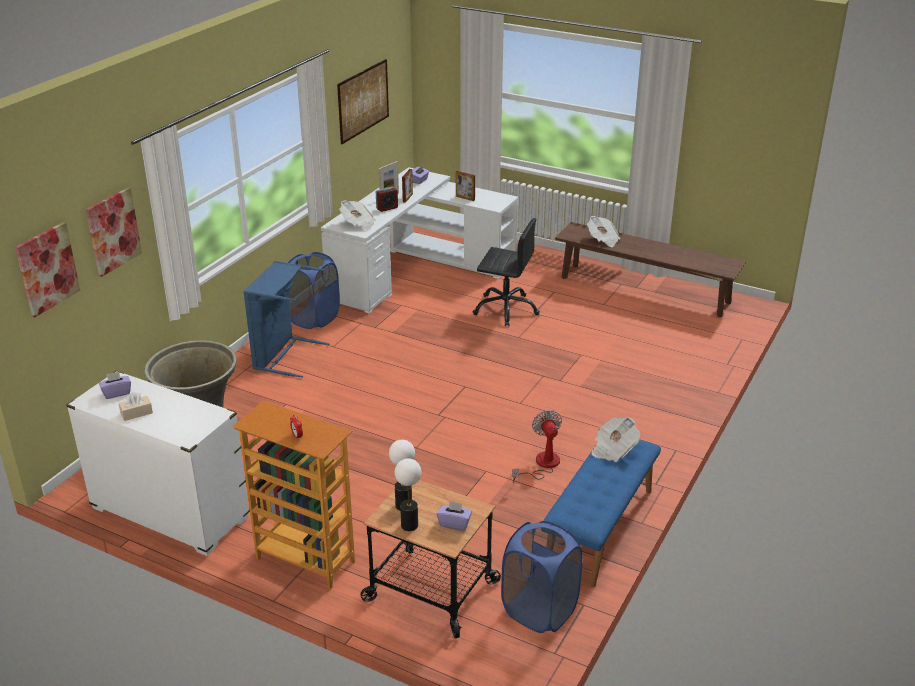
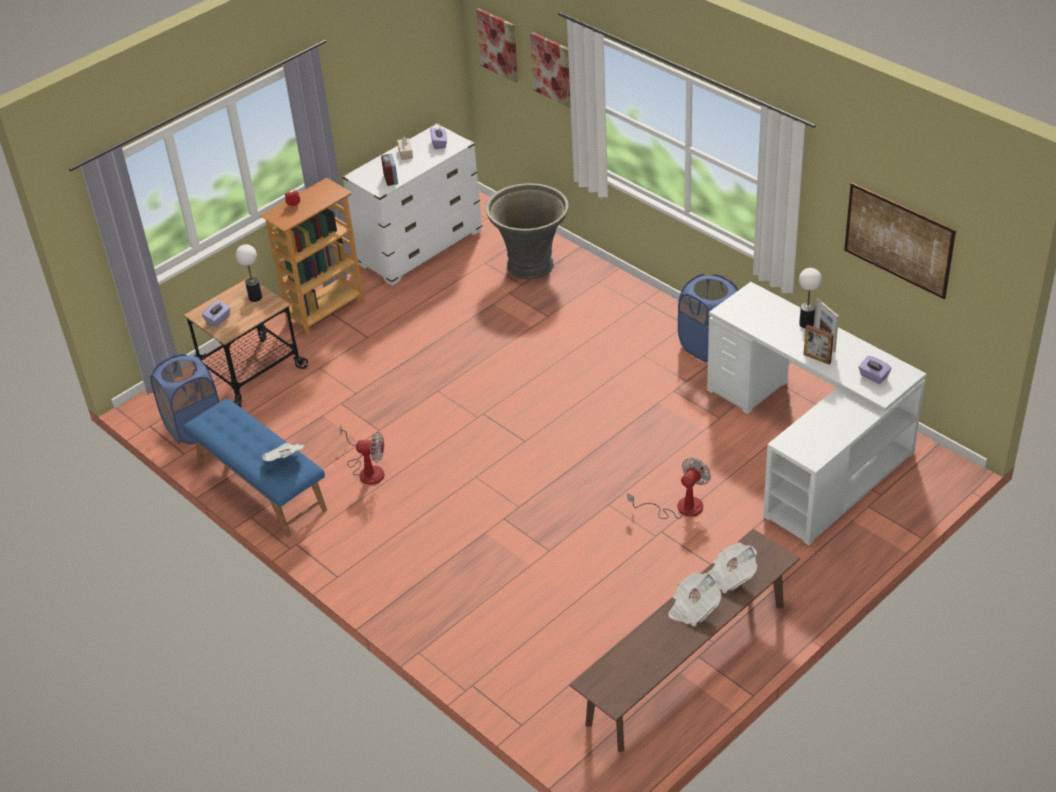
camera: 110 degrees right, 10 degrees up
(284, 355) = (638, 320): blue laundry basket -> none
(358, 224) = (749, 309): newspaper -> newspaper (693, 608)
(387, 208) = (789, 337): alarm clock -> alarm clock (390, 179)
(409, 525) = (231, 297): table lamp -> table lamp (806, 324)
(465, 198) = (822, 419): picture frame -> none
(506, 309) = (680, 507): black office chair -> fan

